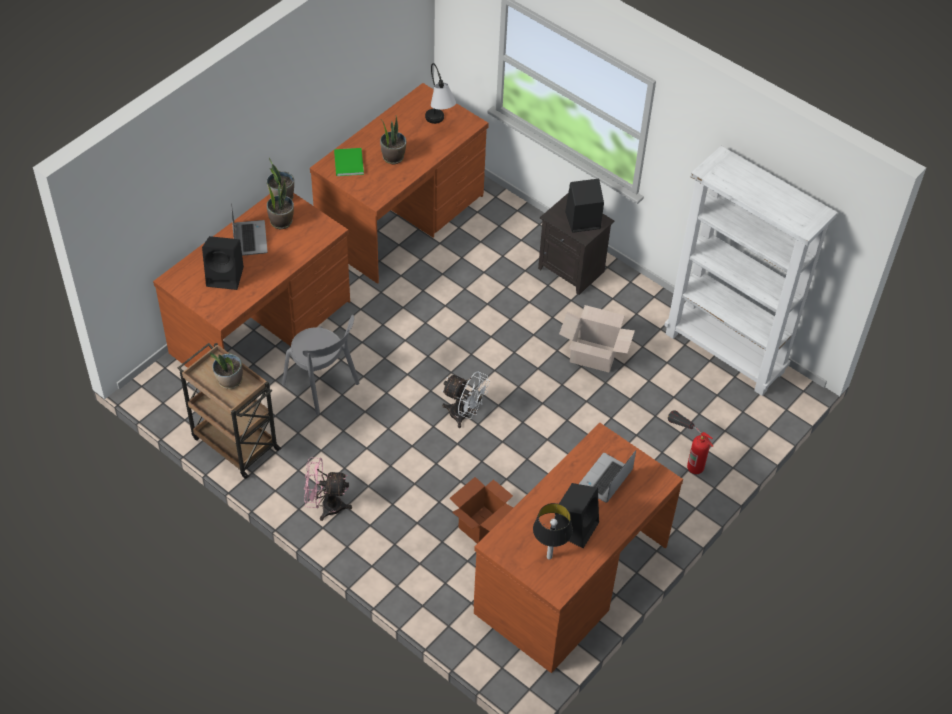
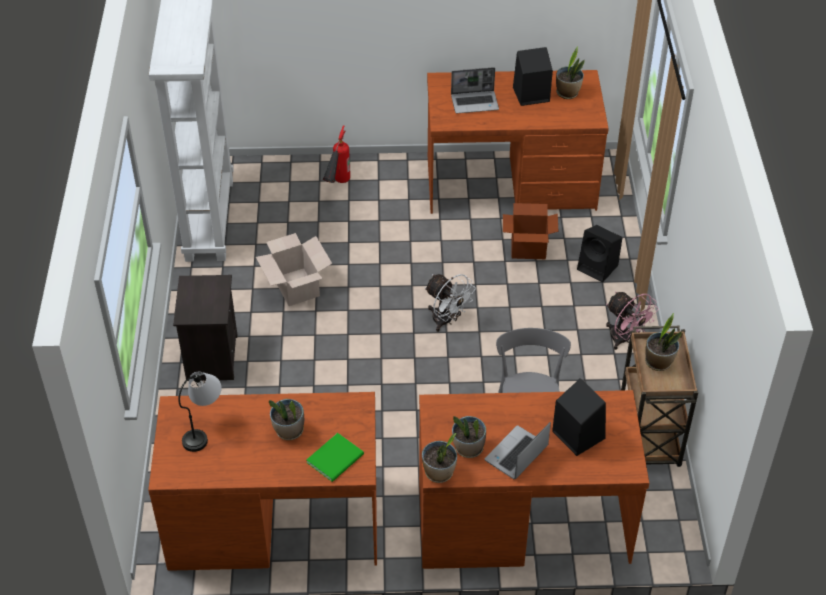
camera: 130 degrees left, 5 degrees down
(464, 415) = (446, 321): white fan -> white fan turned 150 degrees clockwise
(549, 556) = (567, 93): table lamp -> potted plant
(581, 221) = (202, 294): black speaker -> black speaker (598, 267)

